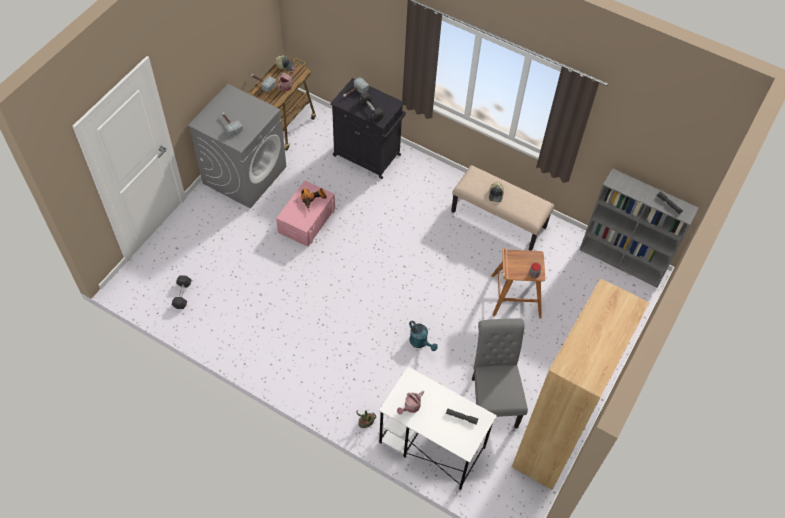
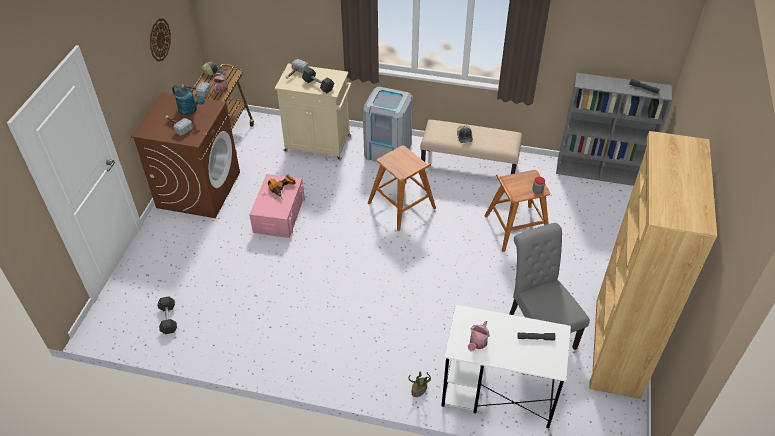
camera: 15 degrees left, 10 degrees down
(233, 38) = (159, 39): none -> wall clock
(244, 174) = (198, 189): grey washing machine -> brown washing machine
(368, 156) = (319, 144): black cabinet -> beige cabinet
(419, 243) = (402, 206): none -> brown stool
(420, 342) = (442, 295): turquoise watering can -> turquoise watering can (190, 110)
(430, 179) = (388, 150): none -> grey trash can

